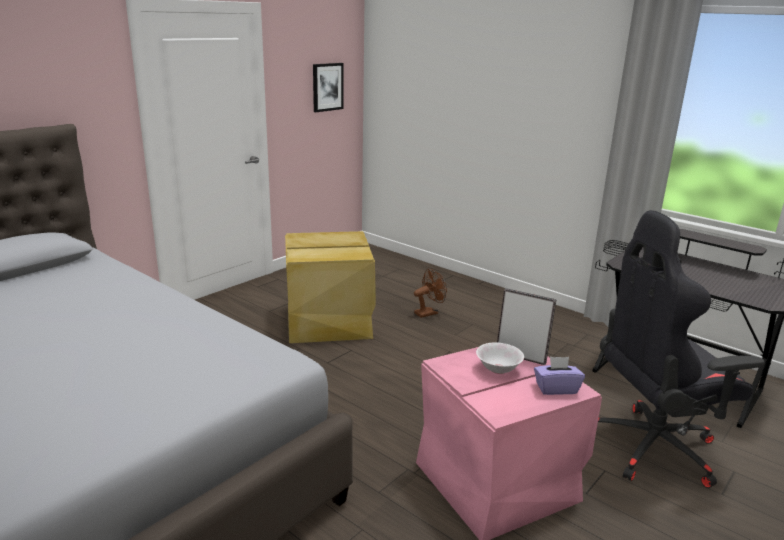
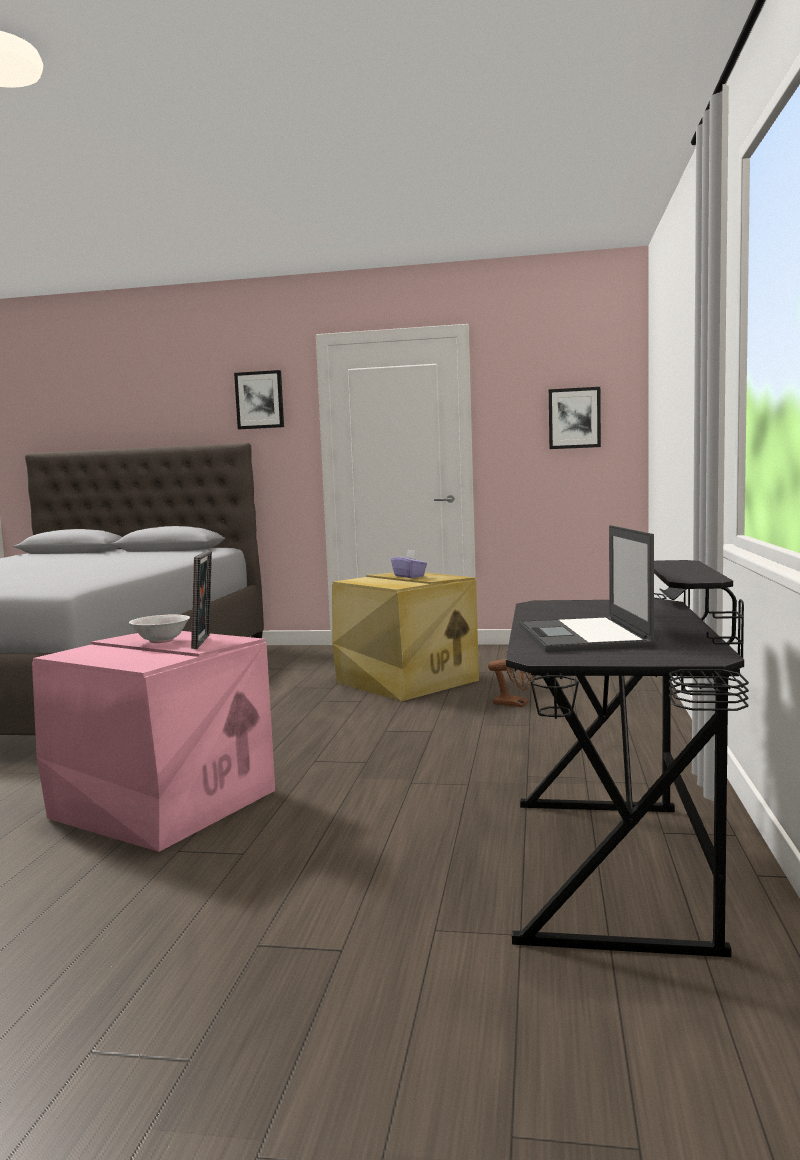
camera: 60 degrees right, 15 degrees down
(68, 71) = (259, 400): none -> picture
(556, 388) = (140, 660): purple tissue box -> purple tissue box (409, 576)
(653, 447) = (342, 876): black office chair -> none
(727, 285) = (583, 636): none -> laptop

